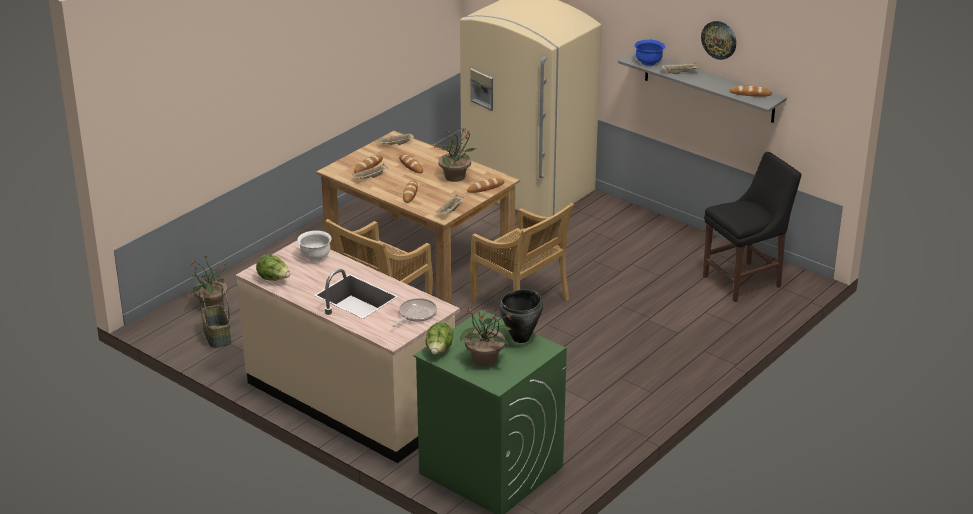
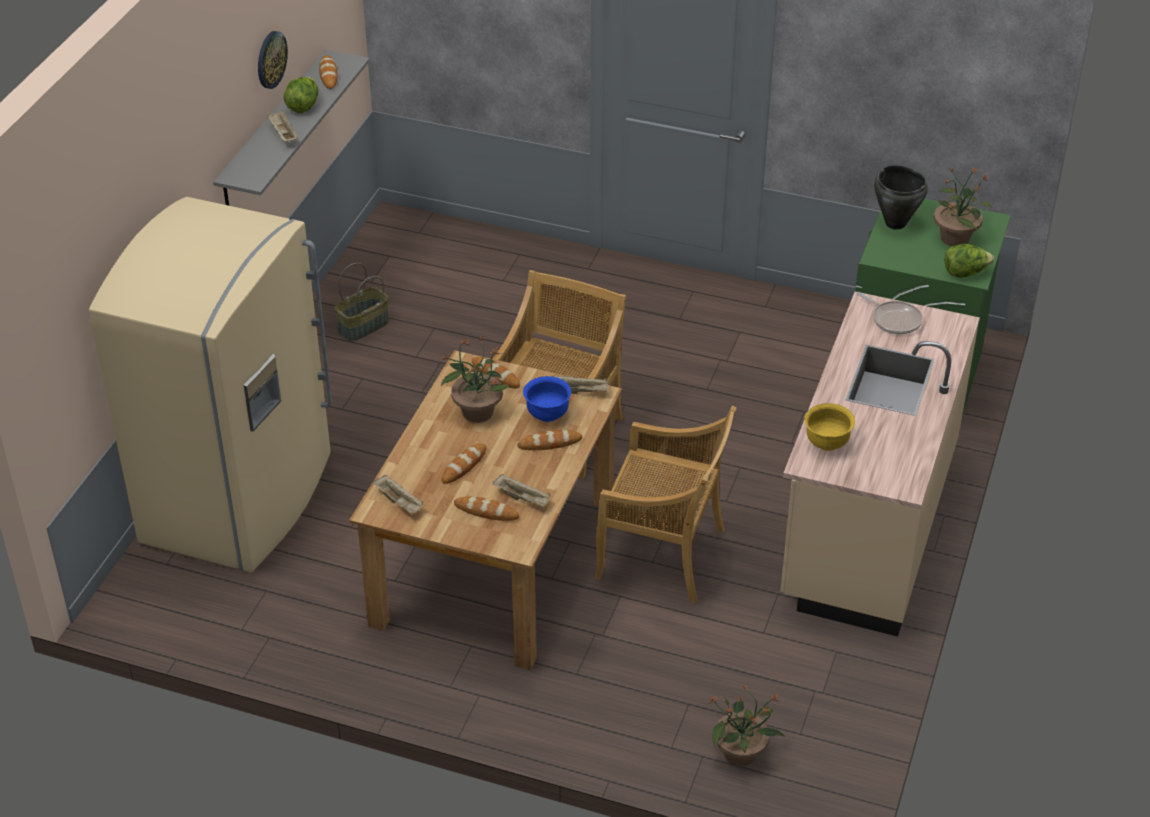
camera: 110 degrees left, 10 degrees up
(216, 336) = (815, 713): basket -> basket (363, 327)
(274, 279) = (906, 463): lettuce -> lettuce (303, 106)
(315, 257) = (826, 443): white bowl -> yellow bowl
(416, 314) = (894, 320): frying pan -> frying pan turned 150 degrees counterclockwise
(648, 63) = (259, 164): blue bowl -> blue bowl (547, 414)
(745, 281) = (415, 260): black chair -> none

